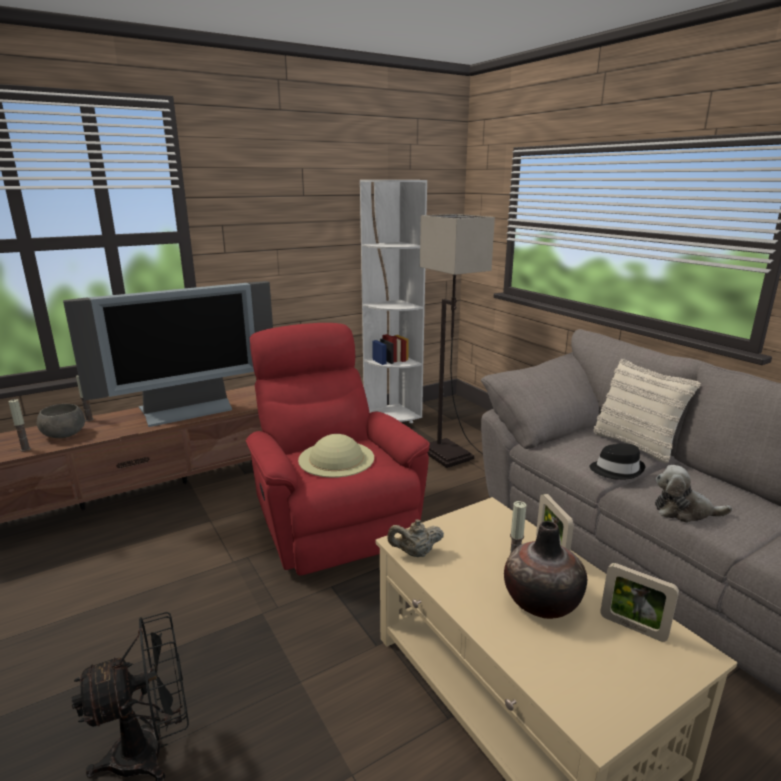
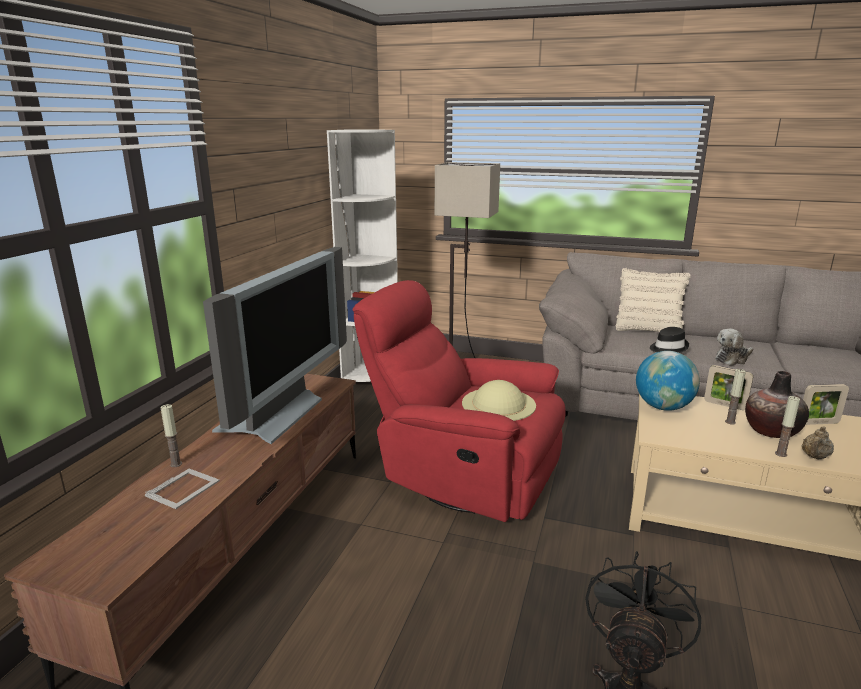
camera: 40 degrees left, 0 degrees up
(25, 449) = (173, 520): candle -> candle (780, 454)
(64, 434) = (184, 488): grey bowl -> picture frame
(415, 553) = (674, 437): beige teapot -> beige teapot (814, 457)
(473, 523) = (663, 407): none -> globe

